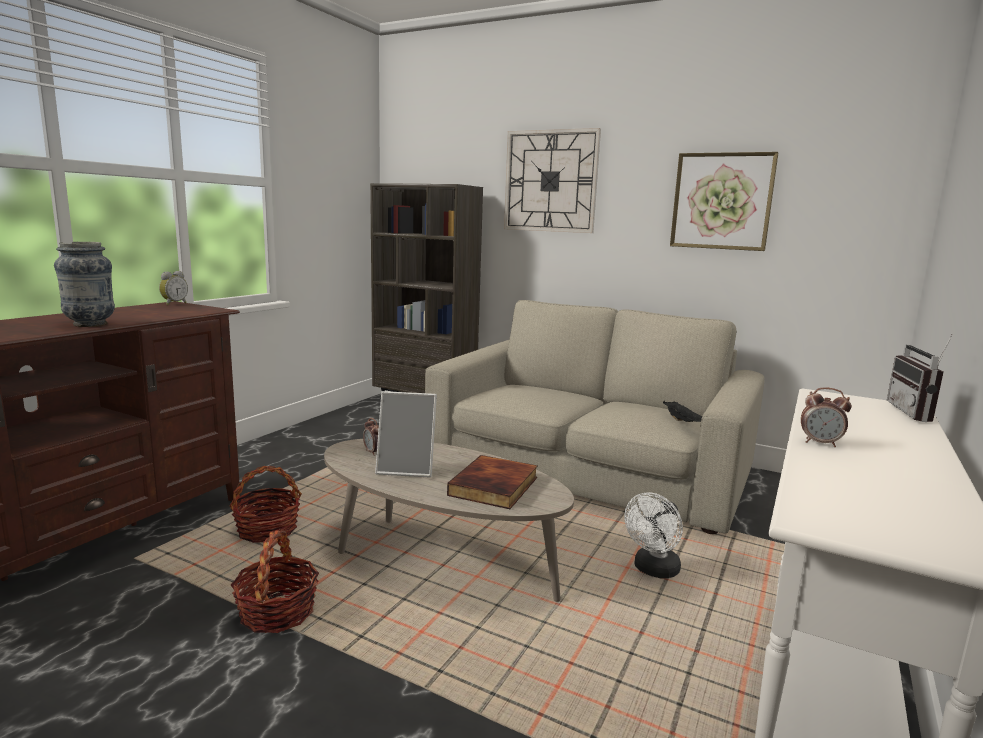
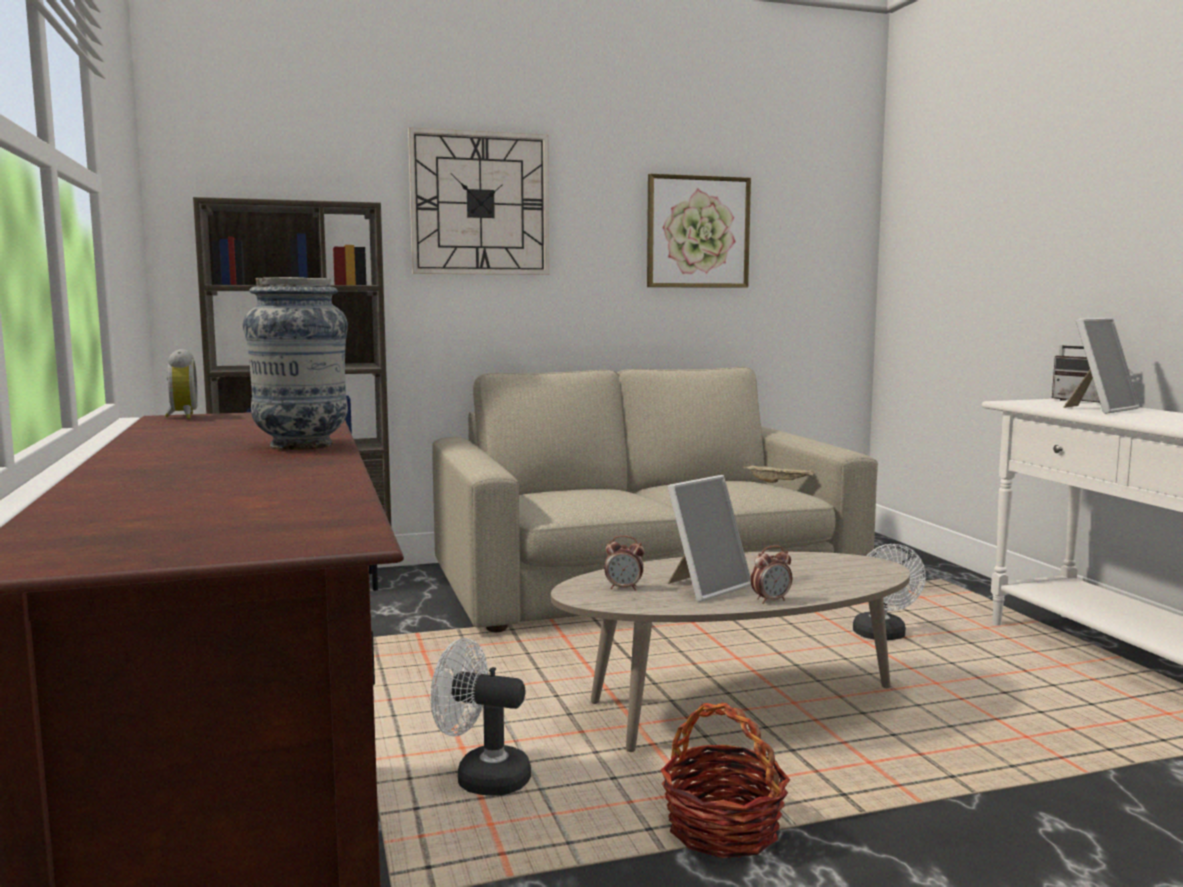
camera: 45 degrees left, 5 degrees down
(267, 530) = (481, 777): basket -> white fan
(495, 487) = (817, 573): book -> none
(683, 421) = (779, 482): black tray -> beige tray
(820, 443) = (1143, 420): alarm clock -> alarm clock (771, 600)
(862, 423) = (1099, 409): none -> picture frame

